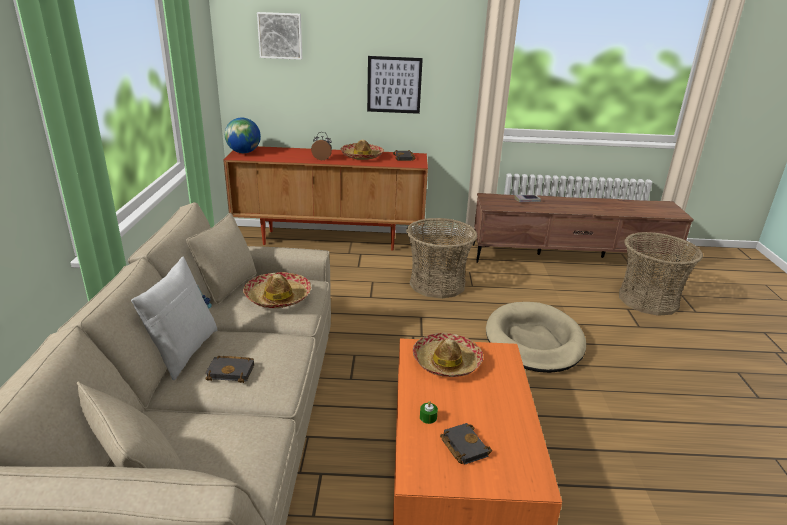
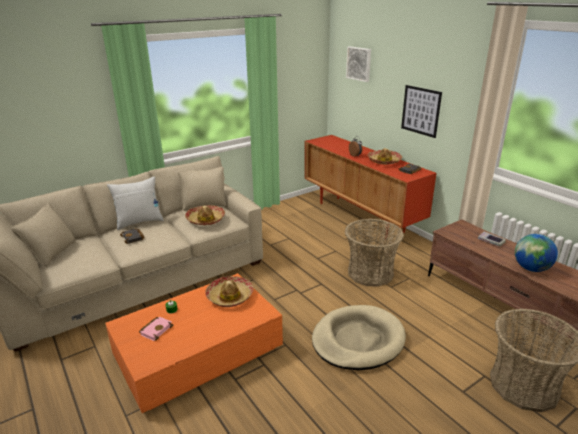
camera: 55 degrees right, 0 degrees up
(244, 152) = (323, 139): globe -> globe (531, 268)
(462, 446) = (156, 329): black book -> pink book

